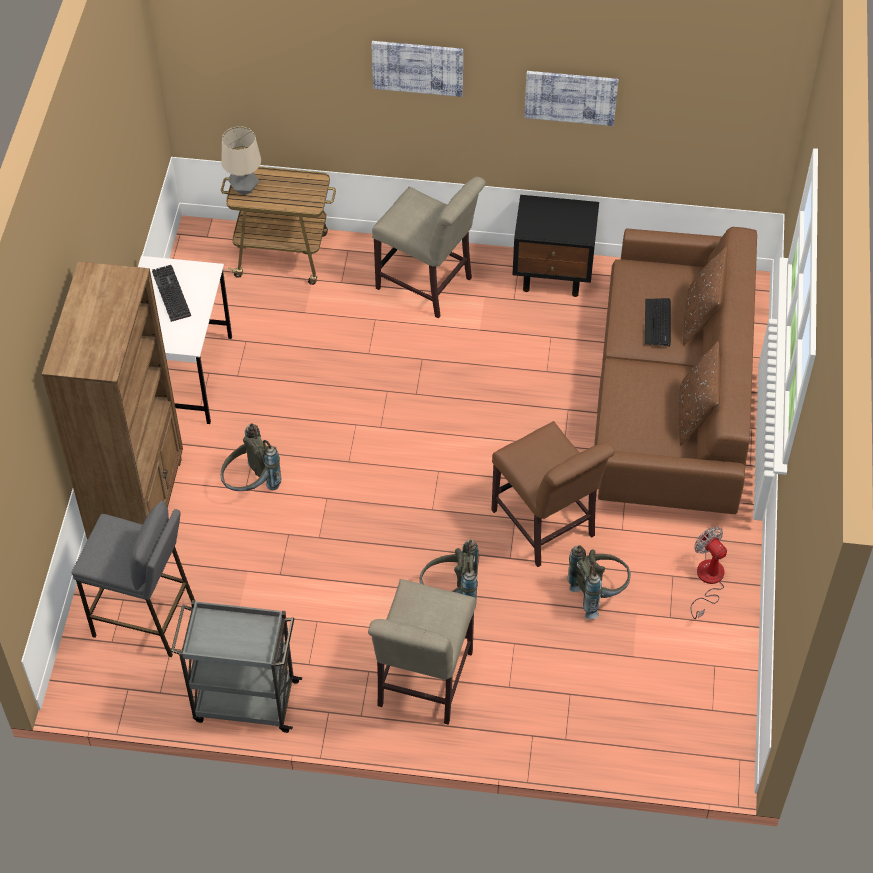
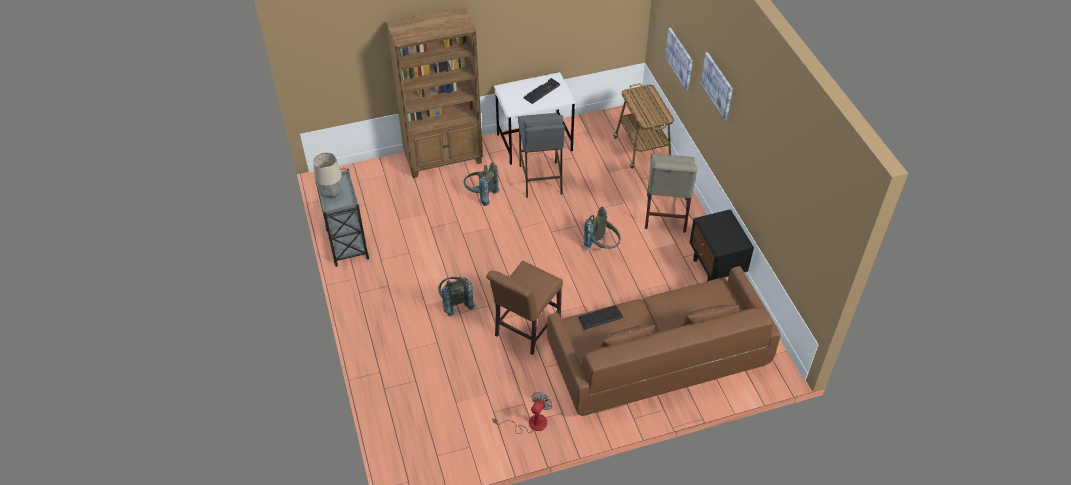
camera: 65 degrees right, 5 degrees down
(145, 619) = (377, 188): grey stool -> grey stool (540, 180)
(244, 189) = (637, 93): table lamp -> table lamp (331, 194)
(422, 684) = (391, 311): beige chair -> none
(570, 96) = (760, 162): picture -> picture (679, 58)
(598, 593) = (491, 370): grey backpack -> grey backpack (602, 247)
(658, 322) = (683, 312): keyboard -> keyboard (600, 318)

